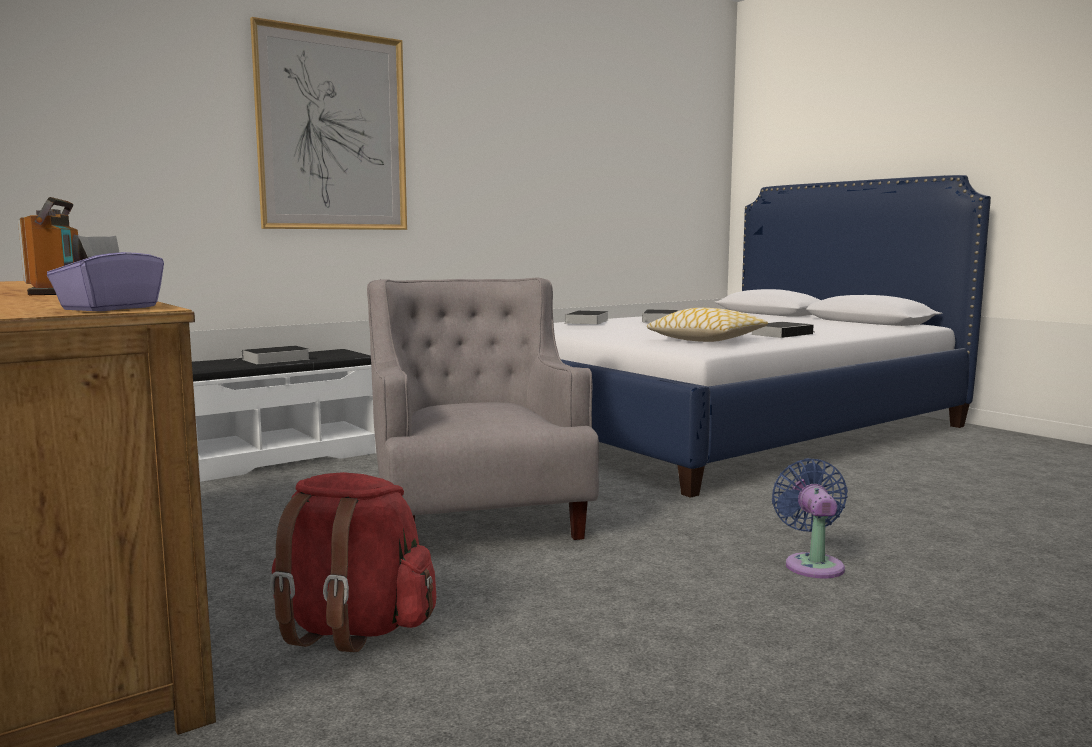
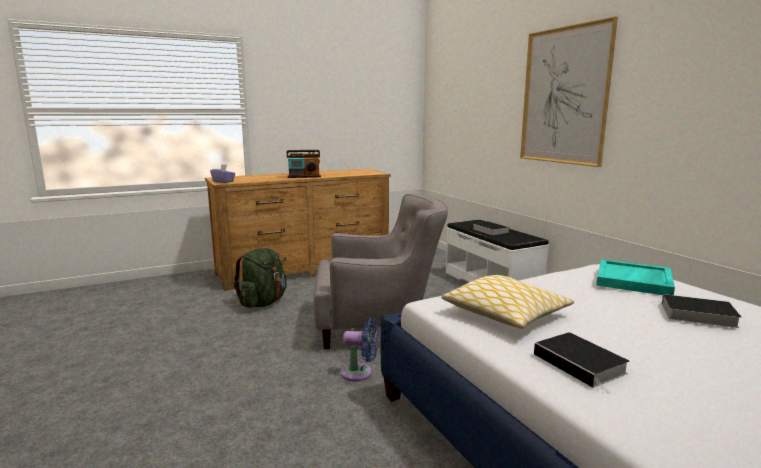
camera: 100 degrees right, 5 degrees up
(351, 630) = (263, 303): red backpack -> green backpack
(587, 321) = (634, 281): book -> turquoise tray
(812, 564) = (237, 414): blue fan -> blue fan (360, 373)

